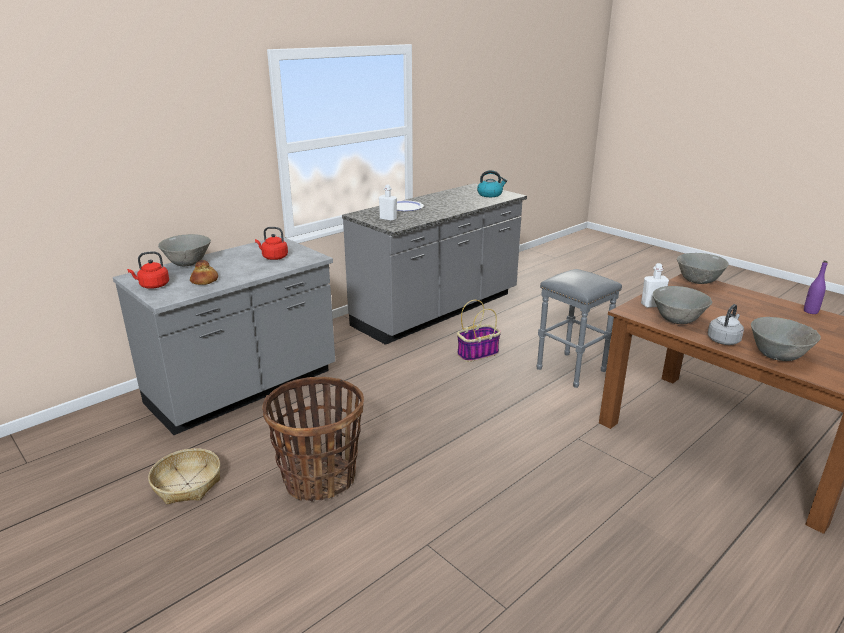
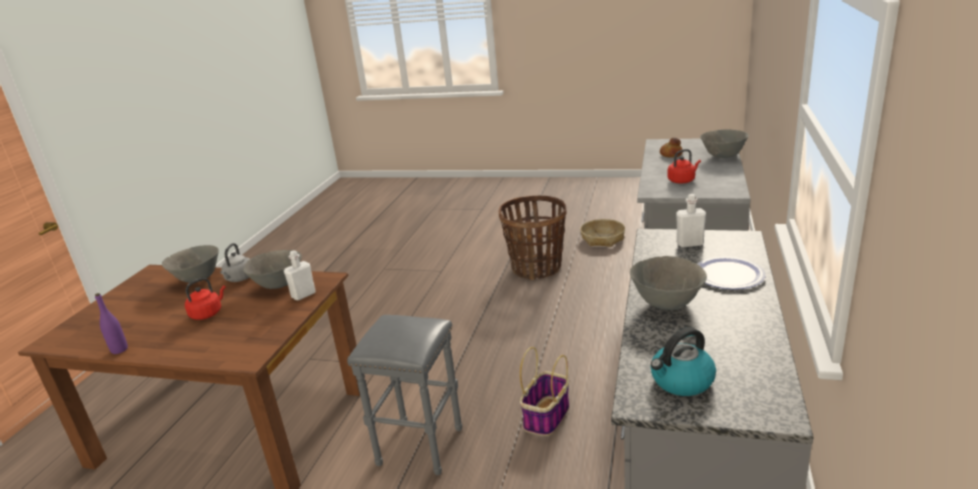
camera: 150 degrees right, 0 degrees up
(153, 286) = (690, 143): red kettle -> red kettle (208, 313)
(698, 282) = (241, 355): grey bowl -> grey bowl (666, 303)

